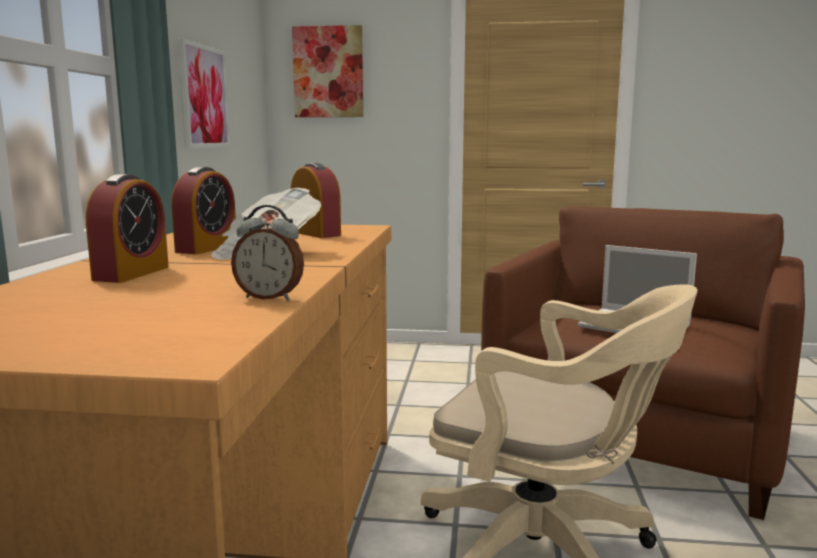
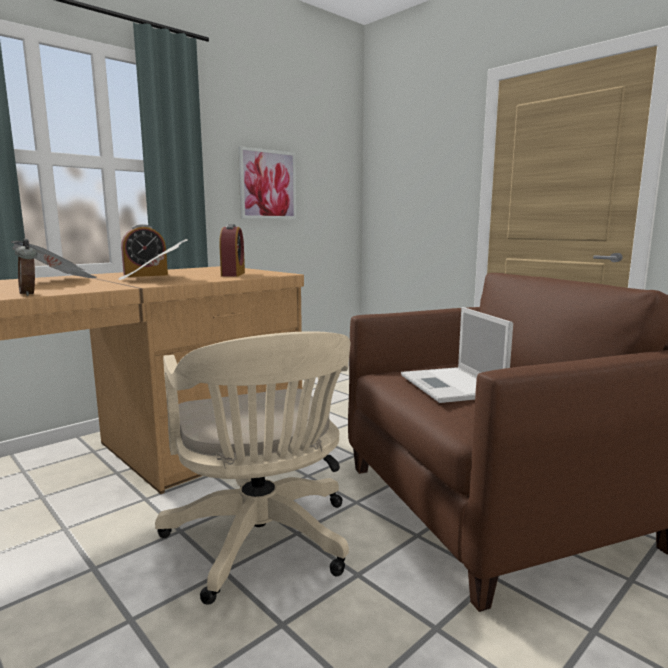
camera: 40 degrees right, 0 degrees up
(131, 273) = (57, 280): alarm clock -> newspaper
(328, 72) = (398, 162): picture -> none

